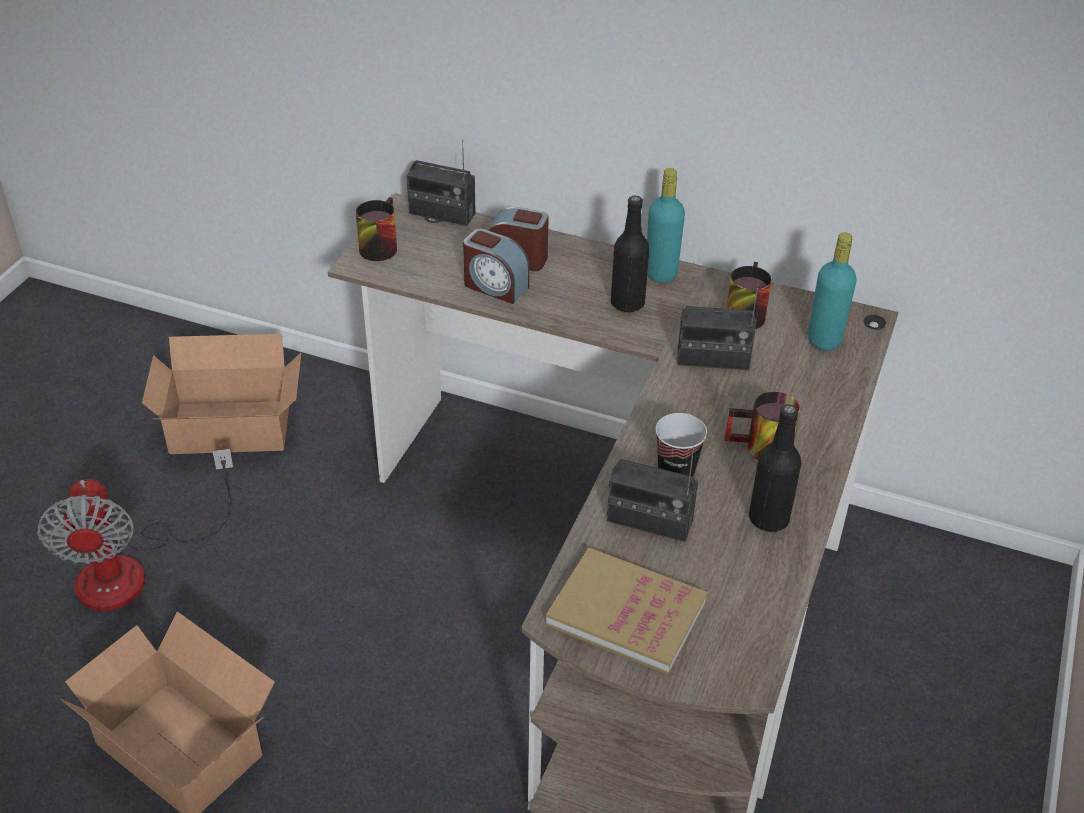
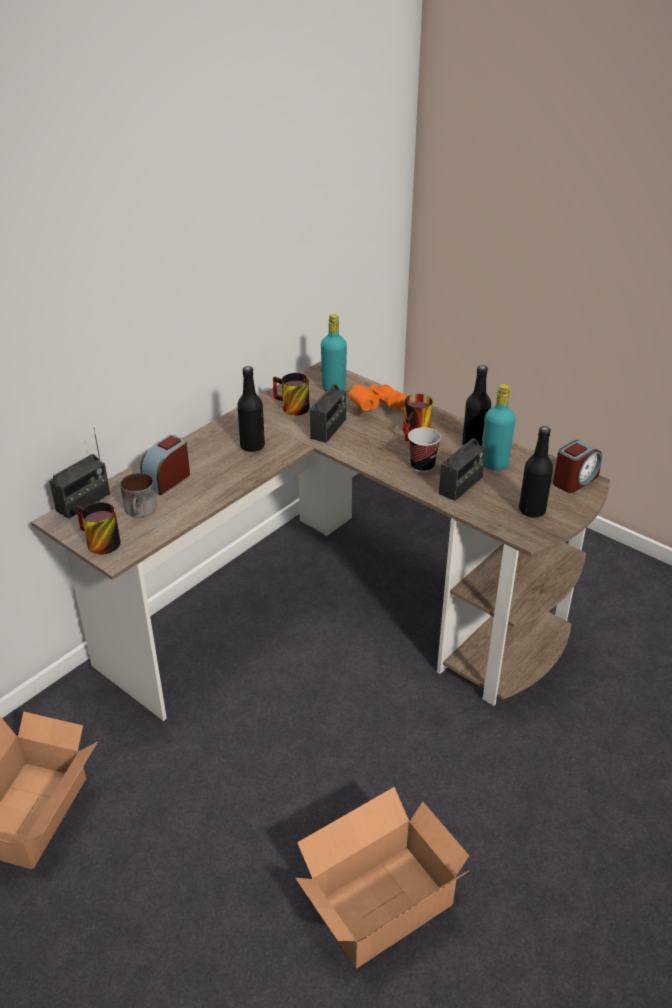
camera: 70 degrees left, 5 degrees down
(133, 569) = (167, 918): fan -> none
(448, 257) = (141, 510): none -> mug
(495, 286) = (194, 496): alarm clock -> alarm clock (574, 480)
(626, 613) = (532, 510): book -> black bottle
(661, 273) = (229, 426): turquoise bottle -> turquoise bottle (494, 464)
(804, 393) = (376, 407): none -> orange binoculars

